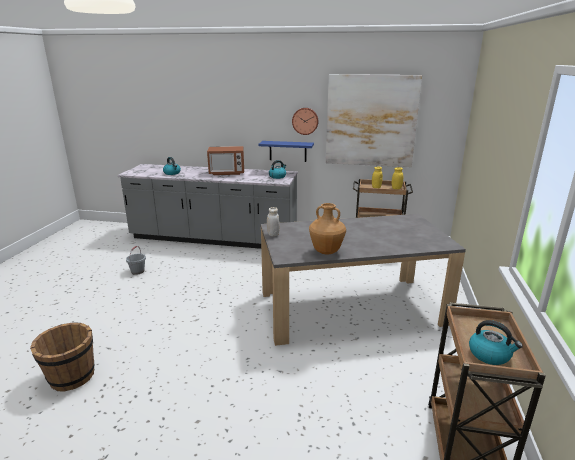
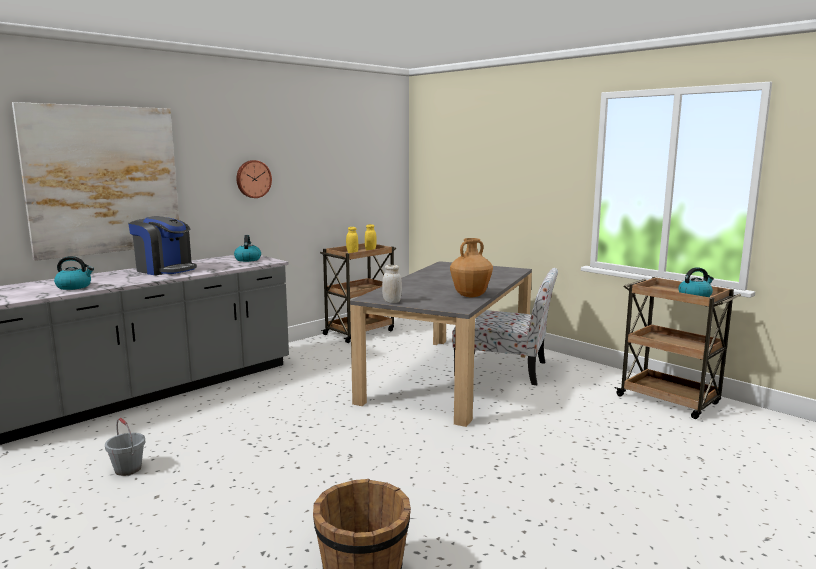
camera: 55 degrees left, 10 degrees down
(227, 173) = (165, 270): microwave -> coffee machine
(288, 151) = (233, 225): blue shelf -> none
(371, 121) = (327, 174): picture -> picture (104, 180)
(398, 325) = (504, 369): none -> chair

